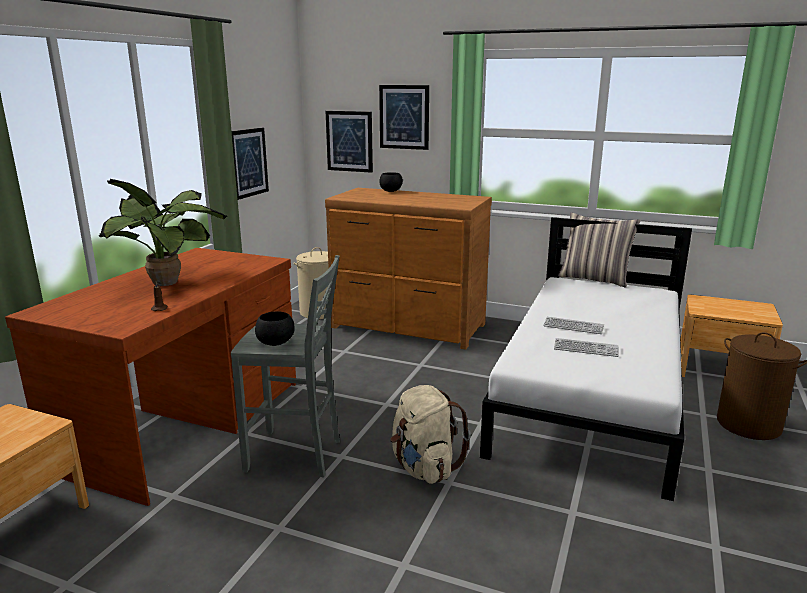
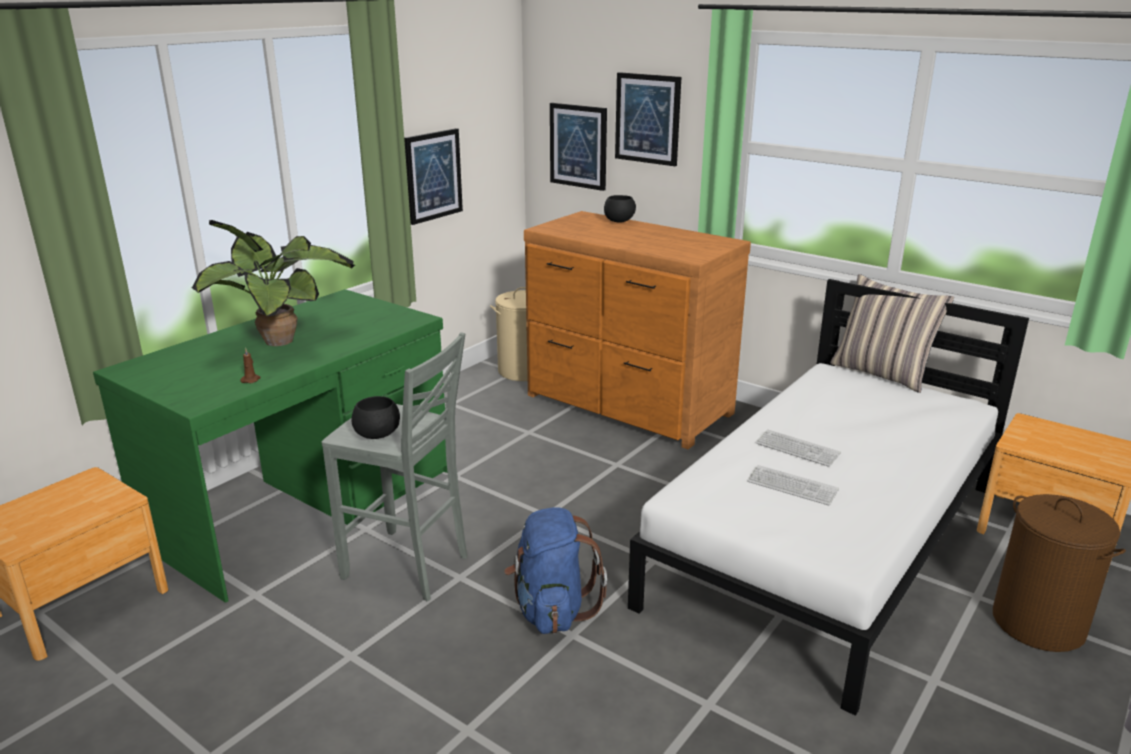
camera: 15 degrees right, 5 degrees up
(187, 423) = (305, 506): brown desk -> green desk
(424, 468) = (551, 610): beige backpack -> blue backpack

